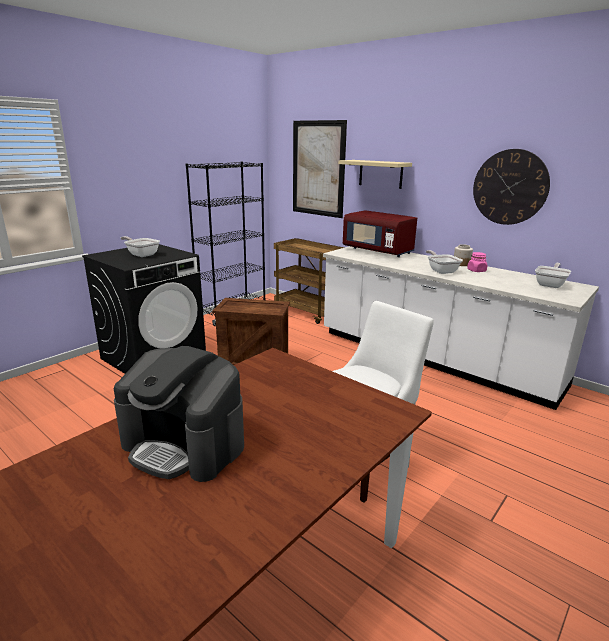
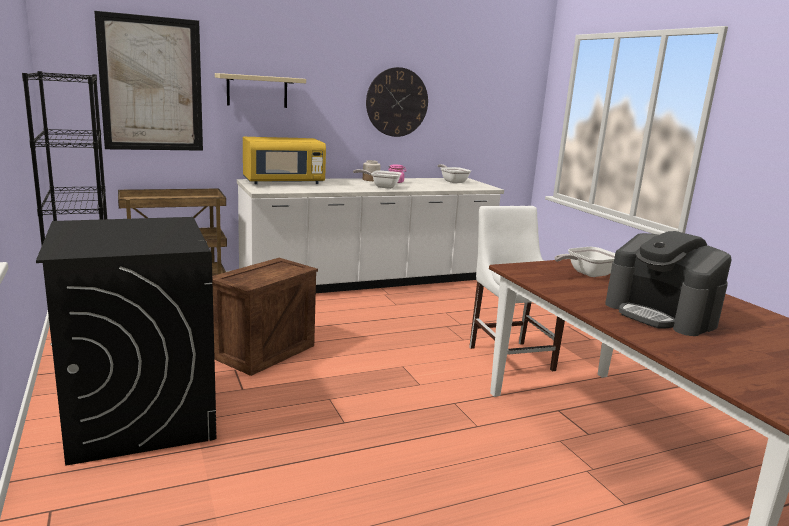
camera: 65 degrees left, 5 degrees down
(141, 254) = (126, 234): frying pan -> frying pan (587, 274)
(185, 444) = (661, 314): coffee machine -> coffee machine turned 90 degrees clockwise
(378, 251) = (283, 182): red microwave -> yellow microwave

